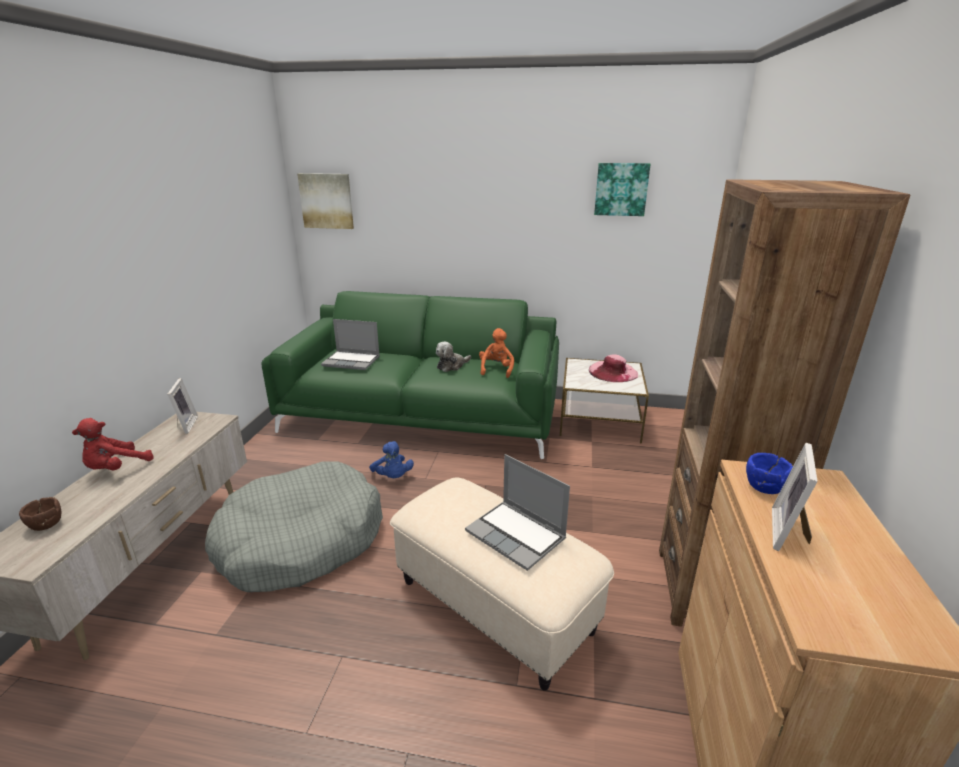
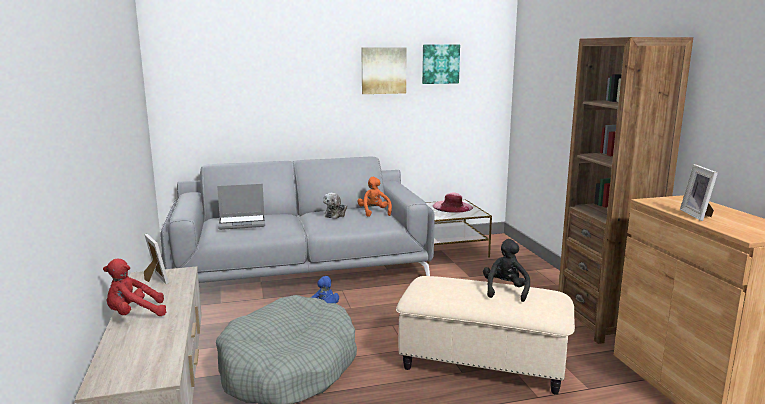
camera: 25 degrees left, 10 degrees down
(46, 524) = (128, 356): brown bowl -> none
(116, 468) = (134, 314): red plush toy -> red plush toy turned 60 degrees clockwise
(327, 201) = (185, 81): picture -> picture (383, 70)
(422, 416) = (301, 270): green sofa -> grey sofa
(517, 535) = (505, 291): laptop -> black plush toy
(764, 487) = (665, 204): blue bowl -> none

